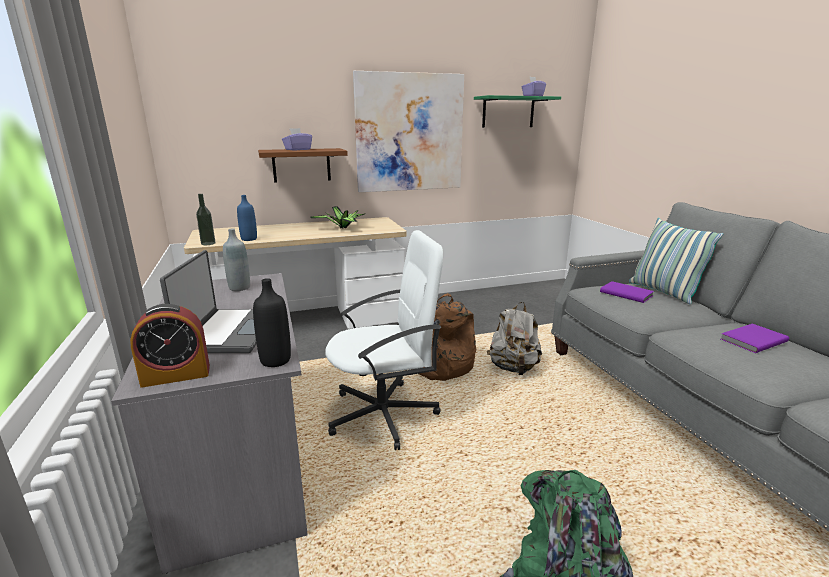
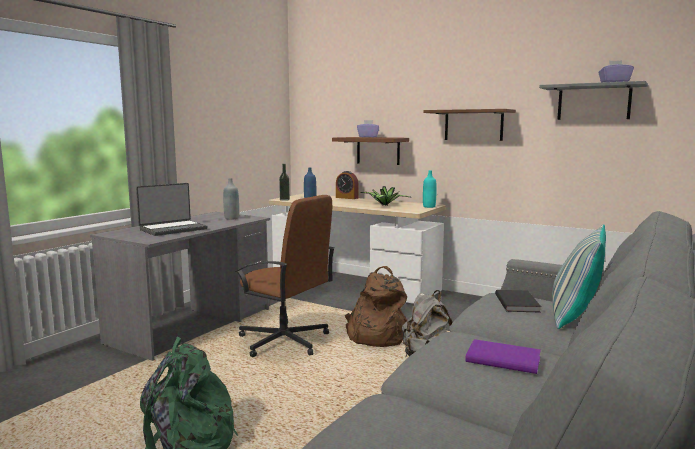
camera: 50 degrees right, 10 degrees down
(176, 375) = (119, 234): alarm clock -> alarm clock (347, 198)
(275, 360) = (152, 240): black bottle -> none
(384, 414) = (284, 341): white office chair -> brown office chair
(385, 222) = (429, 206): none -> turquoise bottle
(409, 133) = (473, 125): picture -> brown shelf
(508, 112) = (593, 102): green shelf -> grey shelf
(626, 293) = (518, 303): purple book -> black book

